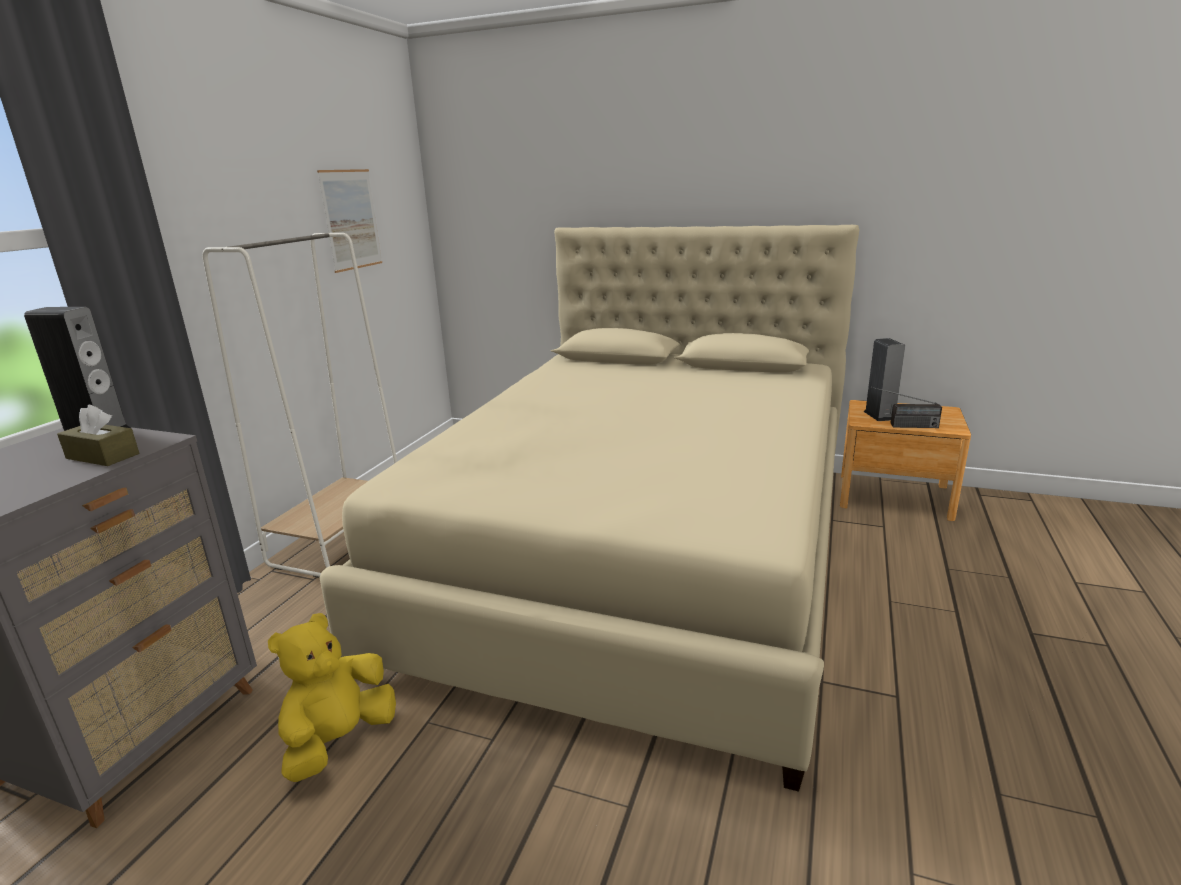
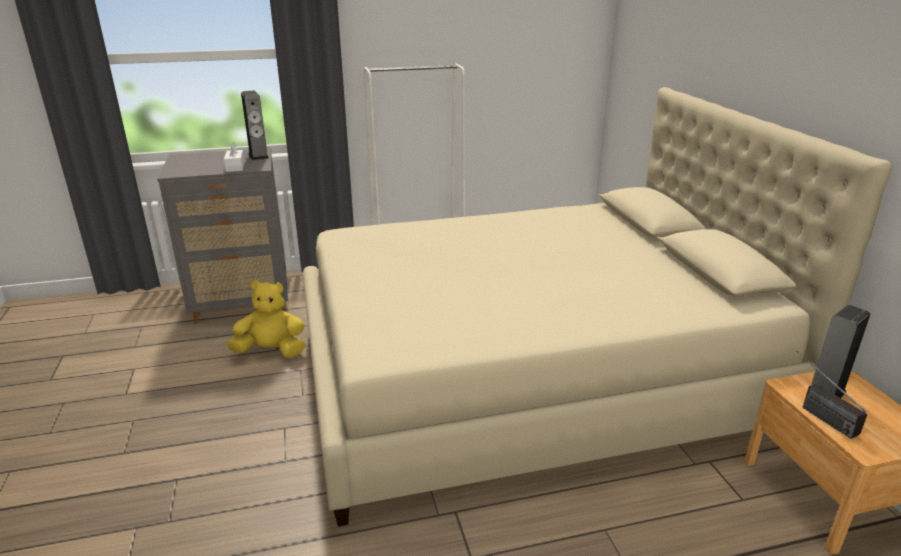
camera: 55 degrees right, 5 degrees up
(103, 456) = (235, 167): brown tissue box -> white tissue box
(351, 219) = (513, 53): picture -> none

